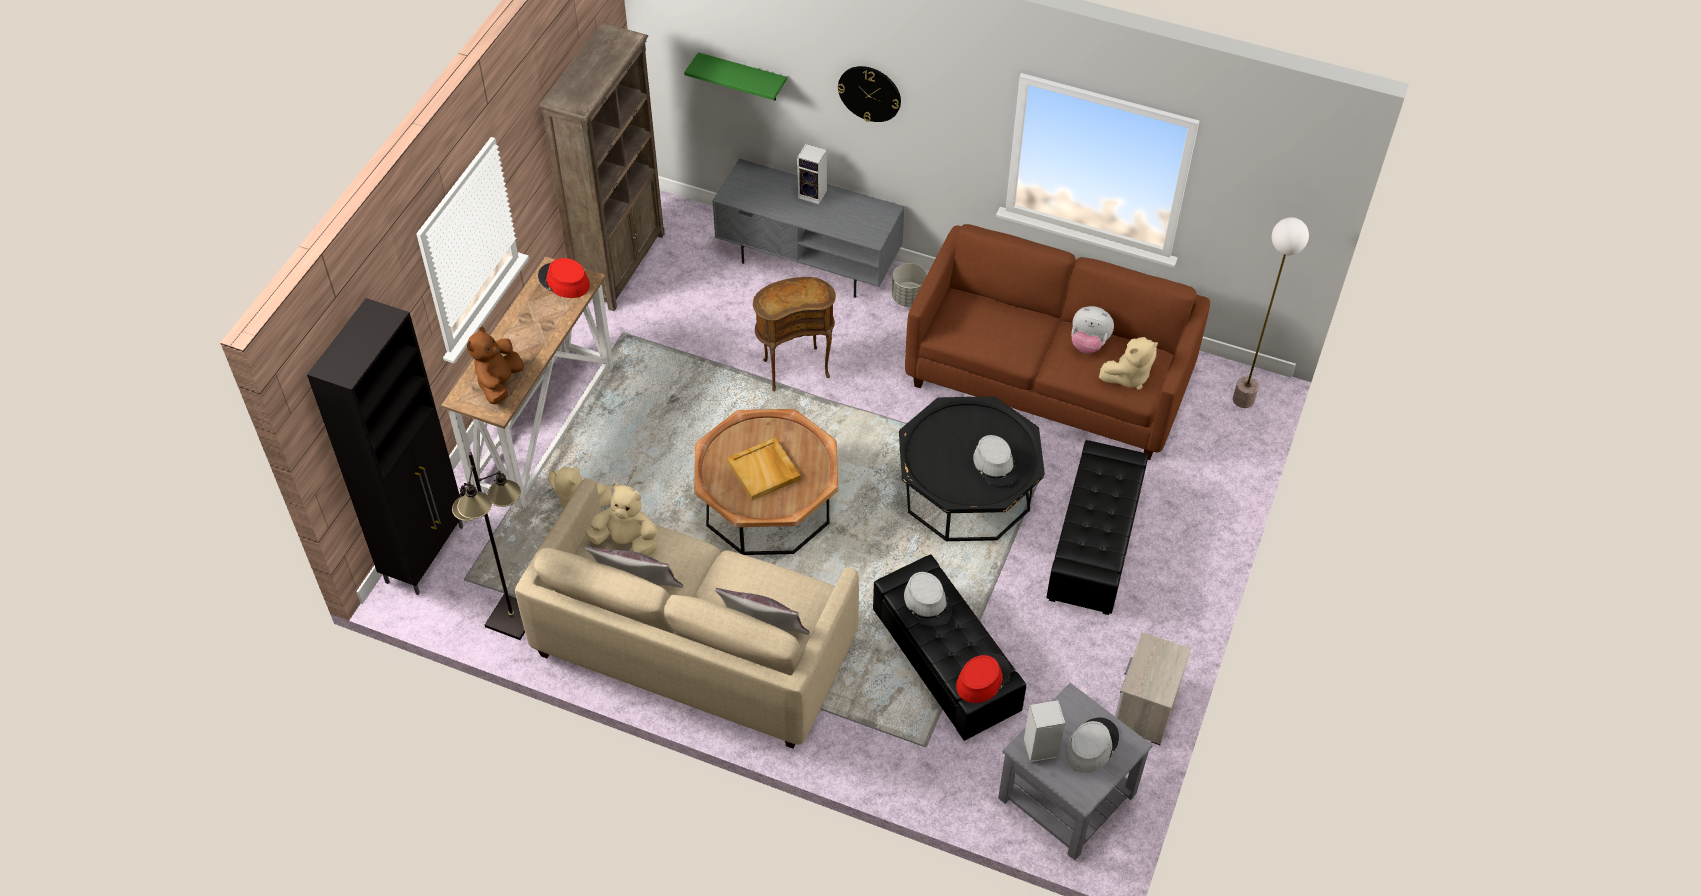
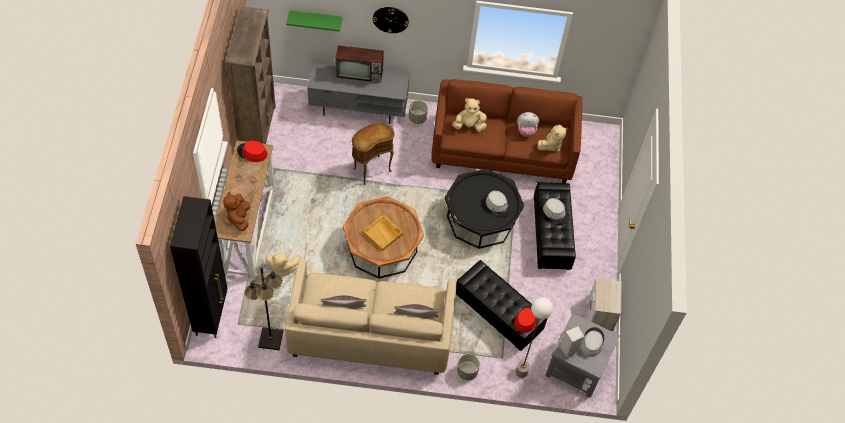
camera: 20 degrees left, 5 degrees up
(626, 541) = (328, 288): beige plush toy -> beige plush toy (469, 126)
(813, 194) = (360, 73): speaker -> television
(849, 756) = (467, 372): none -> grey planter
(928, 603) = (487, 286): grey hat -> grey hat (556, 213)
(1243, 400) = (601, 141): floor lamp -> floor lamp (521, 372)

